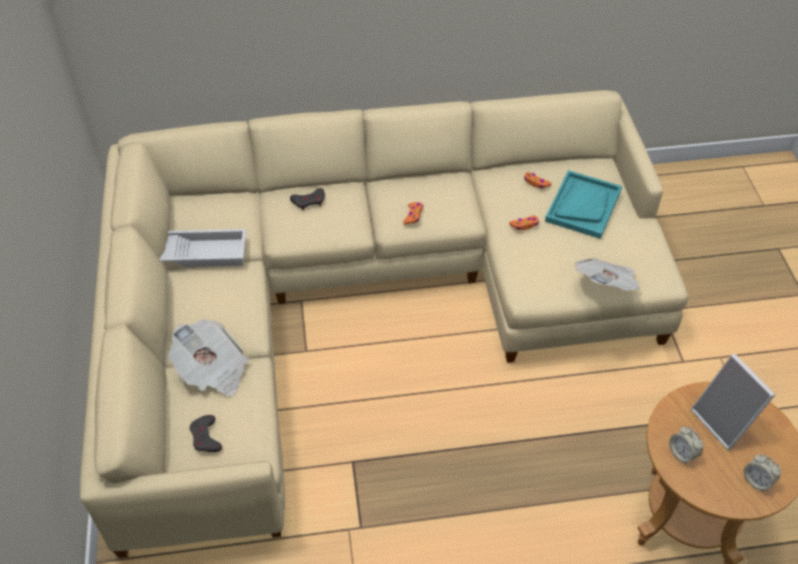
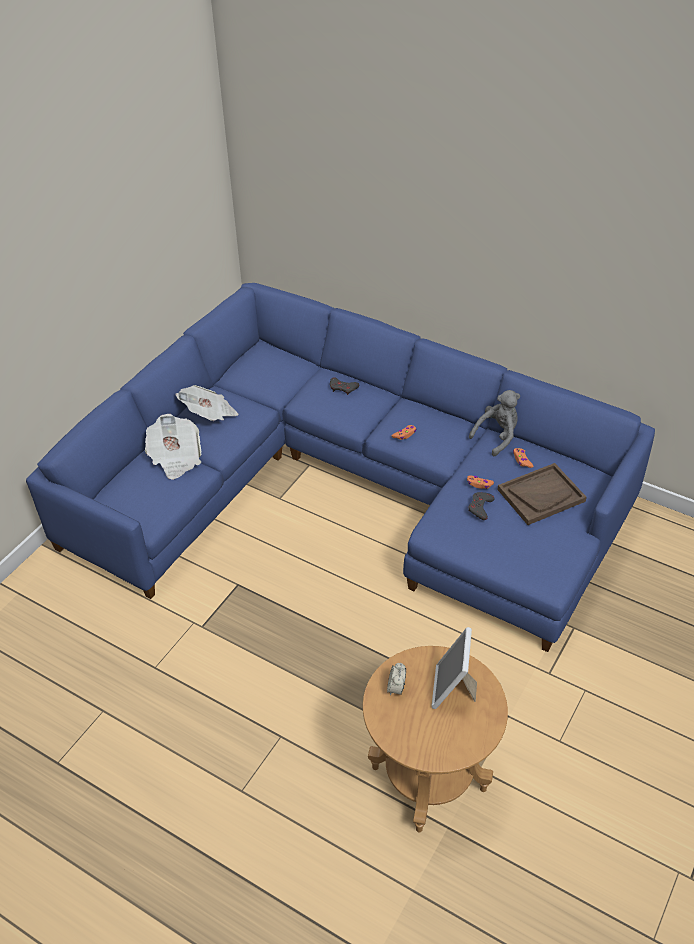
camera: 40 degrees right, 5 degrees down
(199, 252) = (241, 384): white tray -> none
(206, 437) = (132, 493): grey game controller -> grey game controller (480, 507)
(361, 300) = (349, 487): beige sofa -> blue sofa
(491, 173) = (497, 436): none -> grey plush toy
(583, 205) = (541, 495): turquoise tray -> brown tray
(607, 285) = (497, 560): newspaper -> newspaper (209, 414)
(757, 481) = (430, 741): alarm clock -> none

